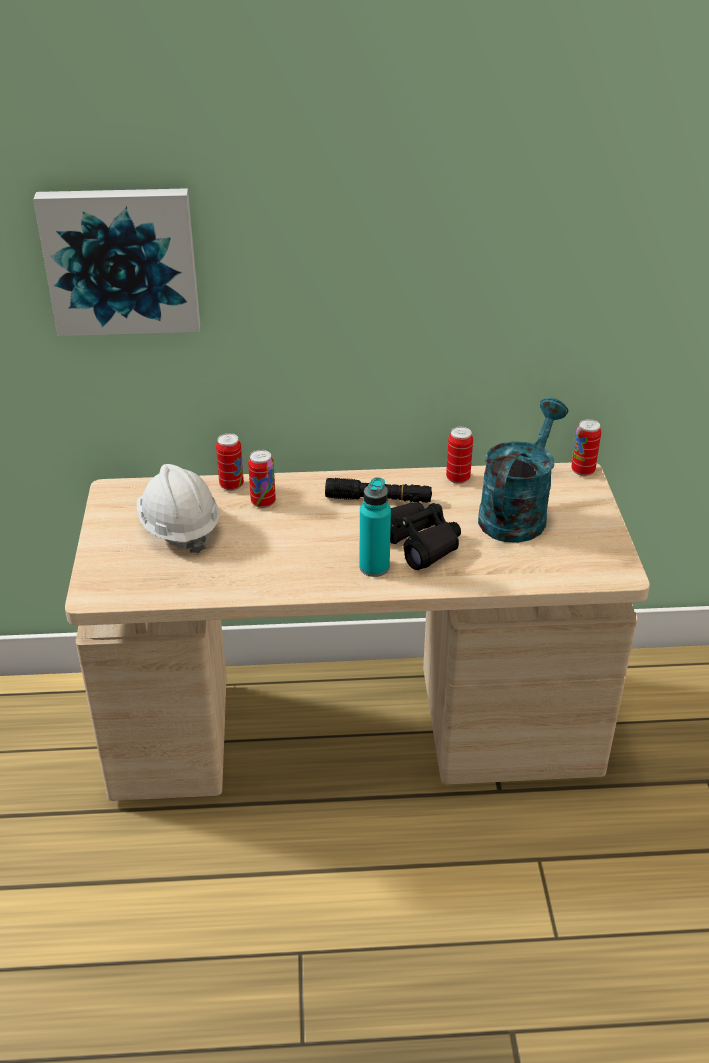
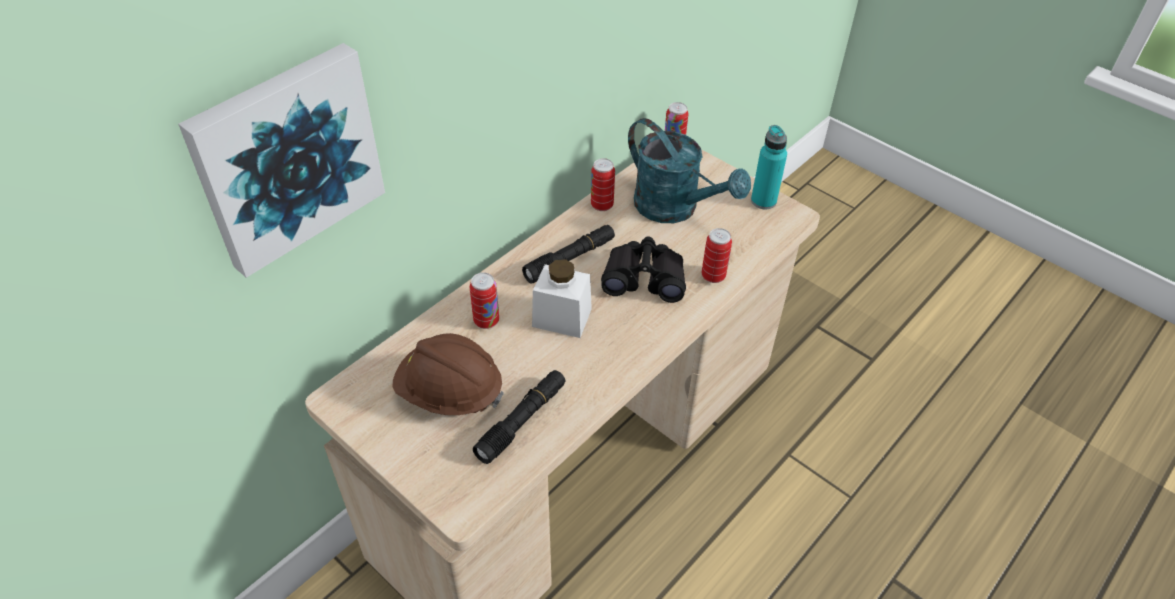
camera: 45 degrees left, 10 degrees up
(179, 528) = (449, 393): white hard hat -> brown hard hat
(199, 573) = (522, 421): none -> black flashlight
(231, 485) = (439, 322): can -> can (713, 276)
(317, 531) = (562, 318): none -> white jar
(374, 567) = (642, 320): turquoise bottle -> turquoise bottle (763, 201)
(517, 512) = (675, 209): turquoise watering can -> turquoise watering can turned 150 degrees clockwise

